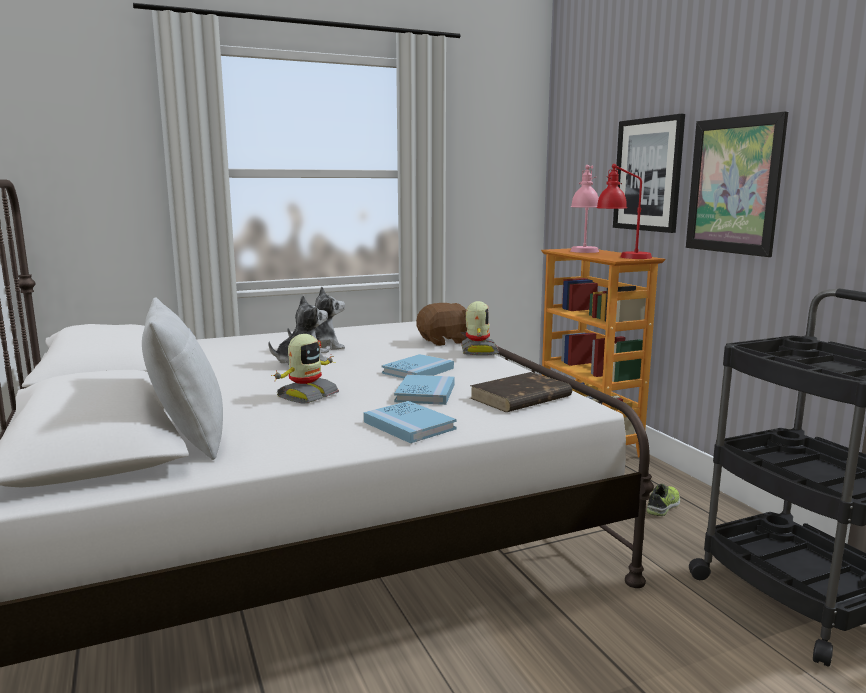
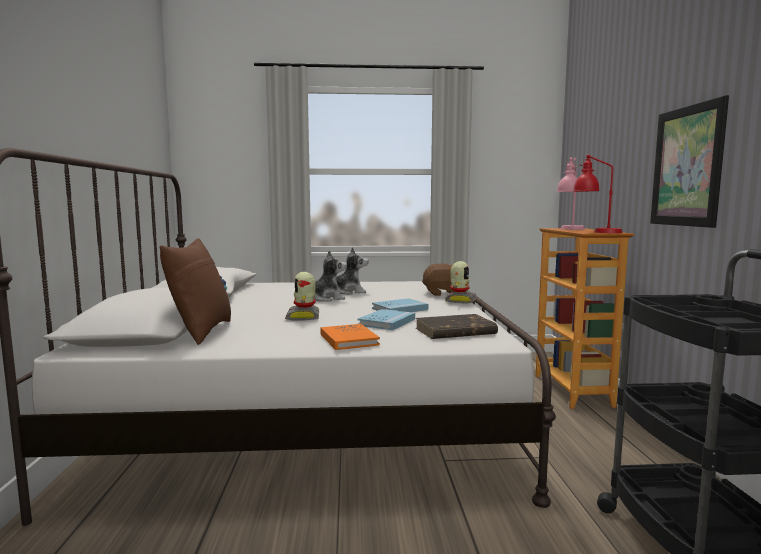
camera: 20 degrees right, 5 degrees down
(189, 438) = (201, 332): grey pillow -> brown pillow
(307, 395) = (304, 317): toy robot -> toy robot turned 120 degrees clockwise
(409, 425) = (349, 339): blue book -> orange book
(648, 175) = (626, 164): picture -> none
(664, 506) = (610, 448): shoe -> none

